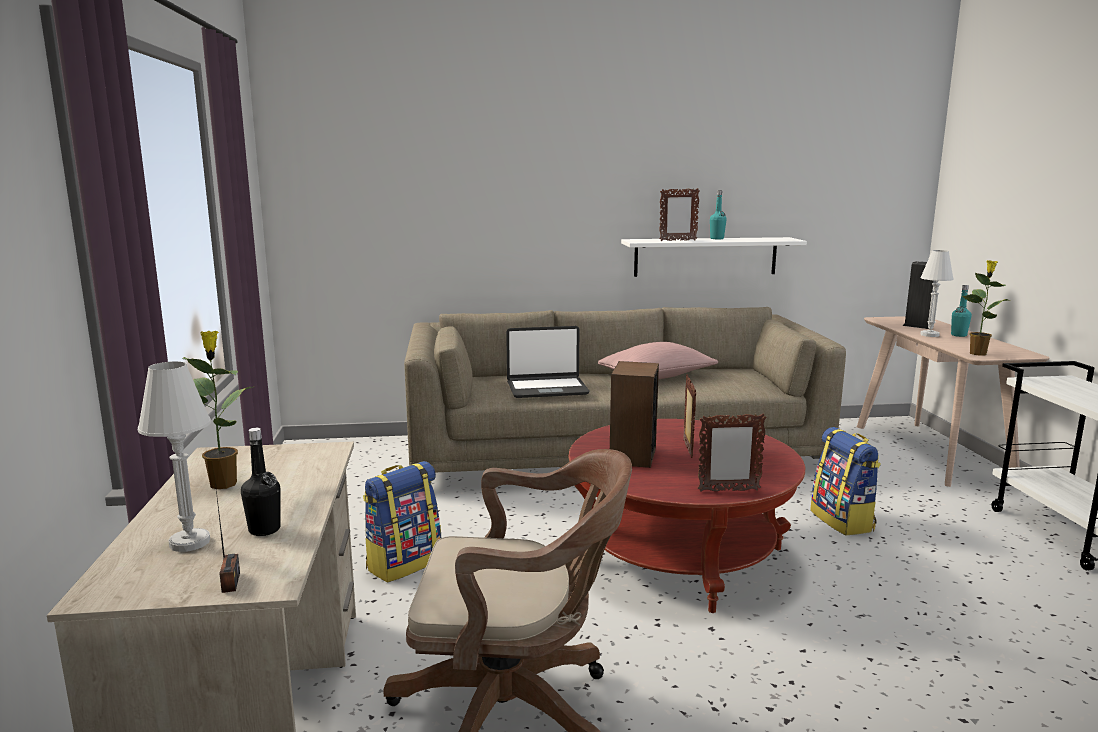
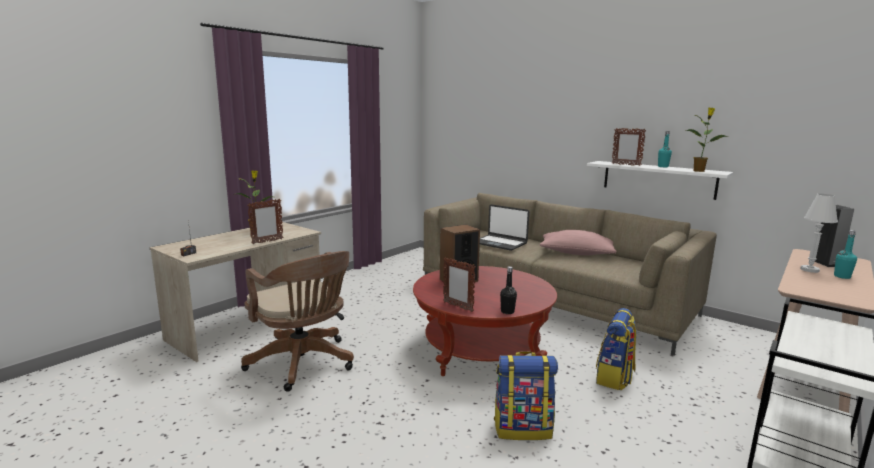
camera: 45 degrees right, 0 degrees up
(190, 542) = (208, 243): white table lamp -> none
(264, 530) = (228, 246): black bottle -> black bottle (507, 311)
(404, 563) = (369, 304): backpack -> backpack (523, 428)
(687, 449) = (493, 286): picture frame -> picture frame (267, 241)
(978, 353) = (803, 289): potted plant -> potted plant (699, 171)

